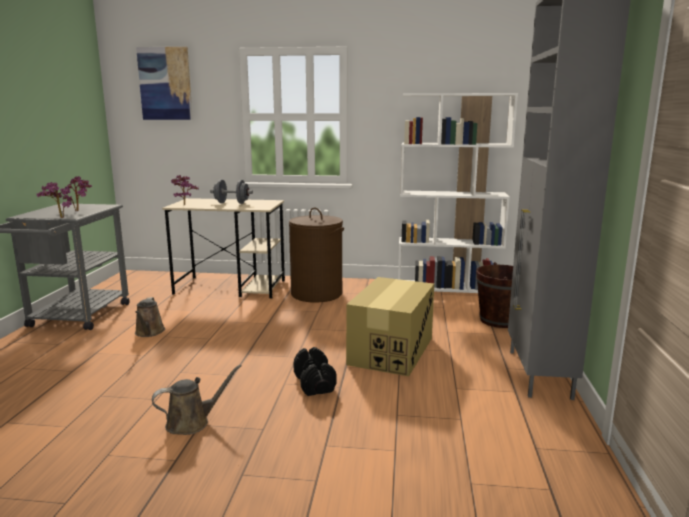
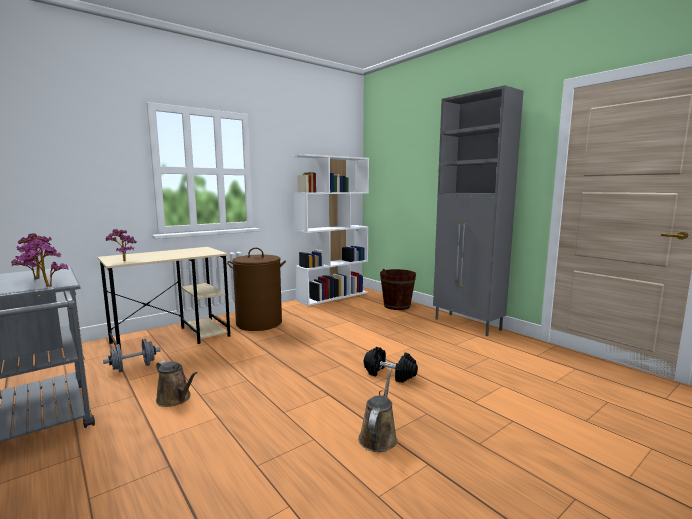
camera: 45 degrees left, 5 degrees down
(165, 84) = (53, 130): picture -> none
(232, 203) = (169, 253): grey dumbbell -> grey dumbbell (134, 367)
(391, 350) = (385, 339): cardboard box -> none

